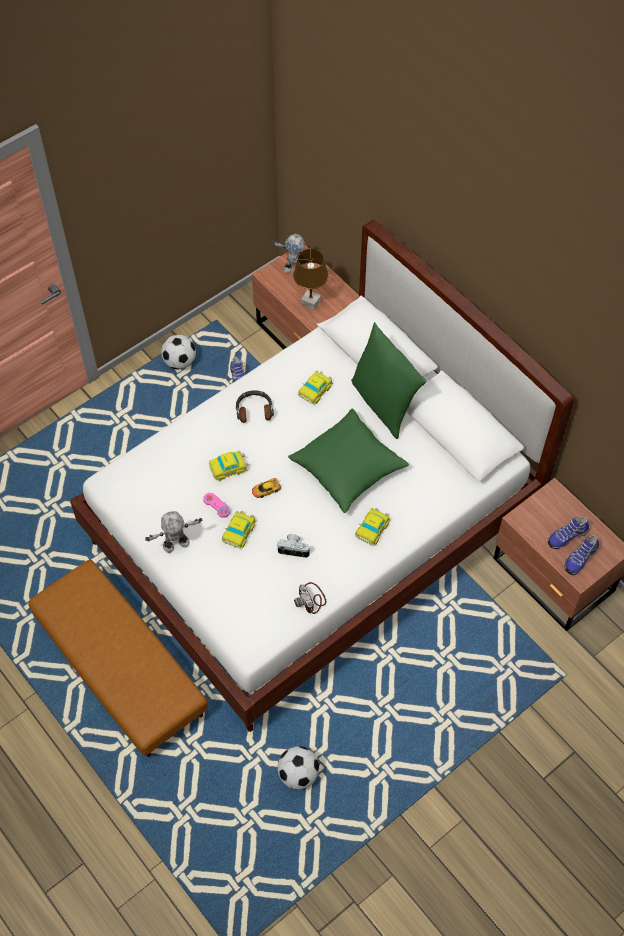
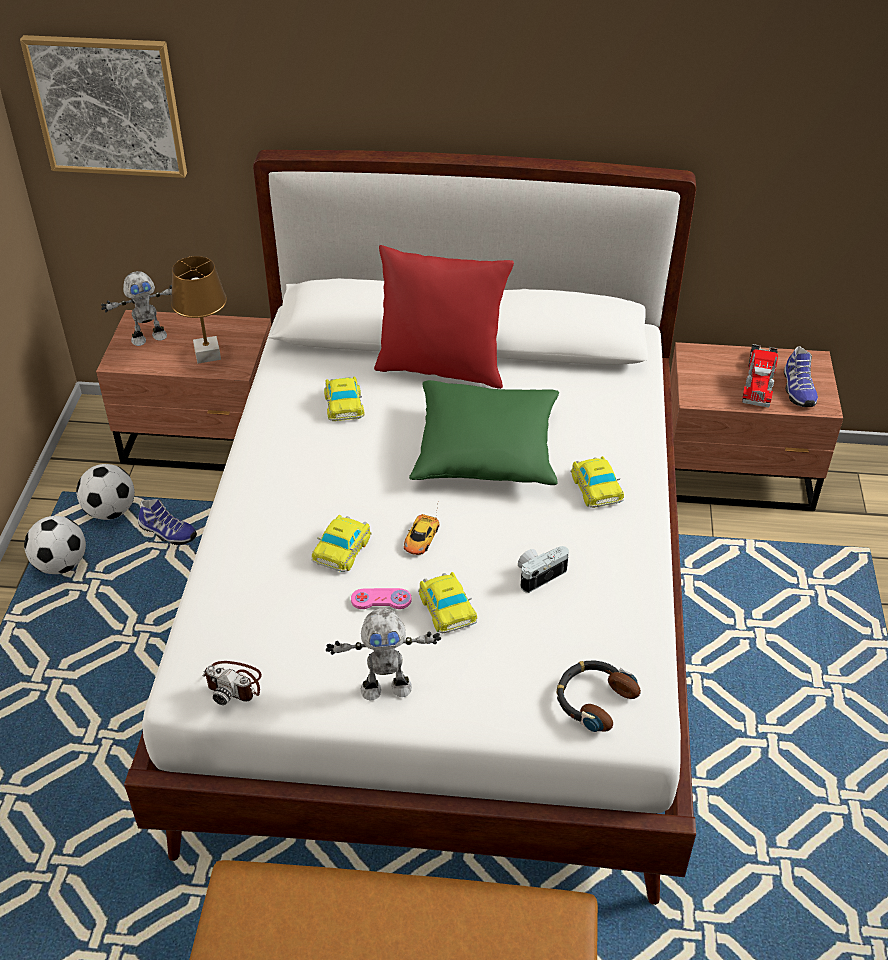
camera: 45 degrees left, 15 degrees down
(176, 545) = (386, 687): toy robot -> toy robot turned 120 degrees counterclockwise
(254, 409) = (293, 469): headphones -> headphones (593, 699)
(298, 774) = (772, 897): football -> football (110, 511)
(311, 599) = (633, 610): camera -> camera (234, 683)
(315, 144) = (108, 106): none -> picture
(384, 404) = (441, 368): green pillow -> red pillow
(567, 536) = (759, 380): shoe -> toy truck

